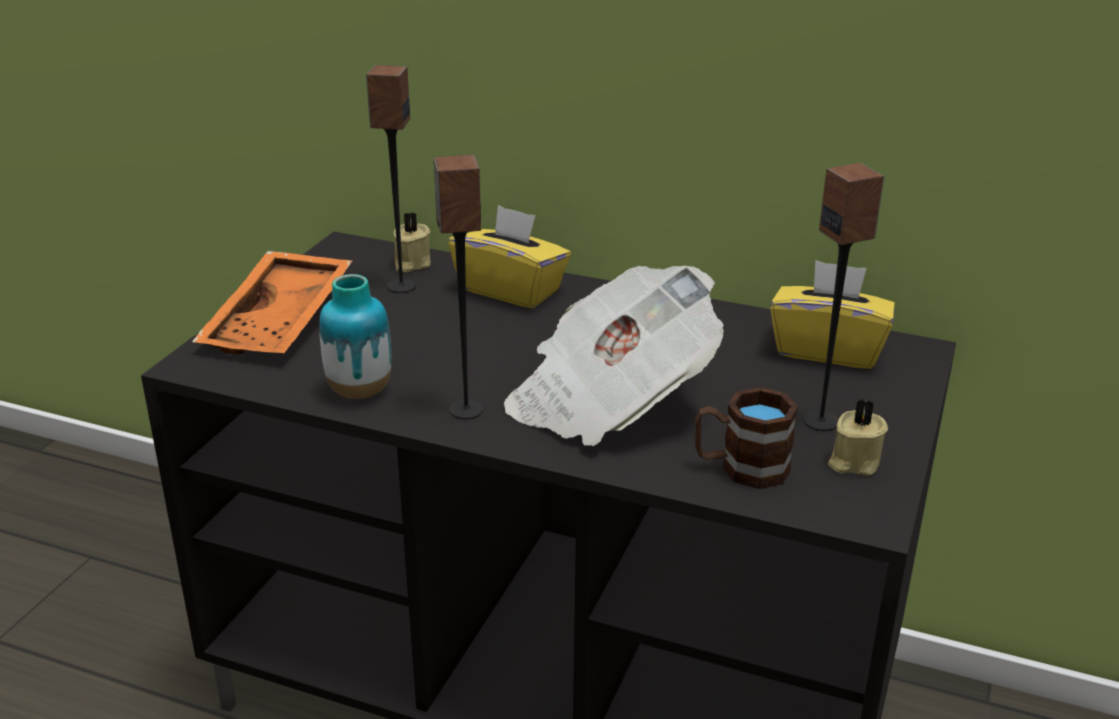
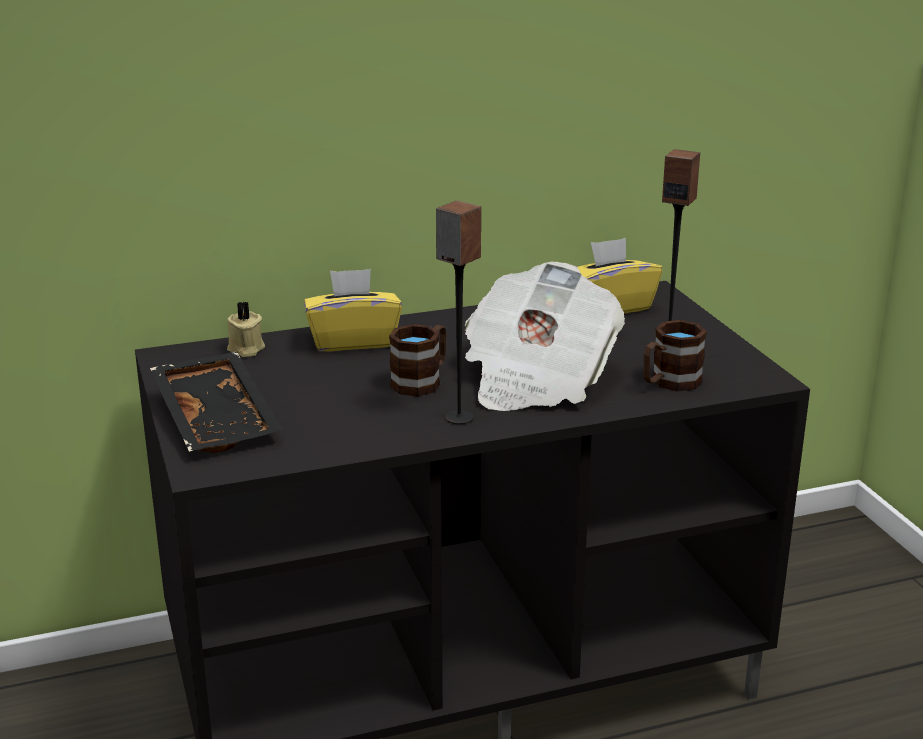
camera: 40 degrees left, 5 degrees down
(281, 322) = (219, 419): orange tray -> black tray
(359, 391) = (366, 435): vase -> none
(401, 286) = (267, 365): speaker -> none
(499, 356) = (422, 381): none -> brown mug
(853, 462) = (717, 357): beige candle -> none

